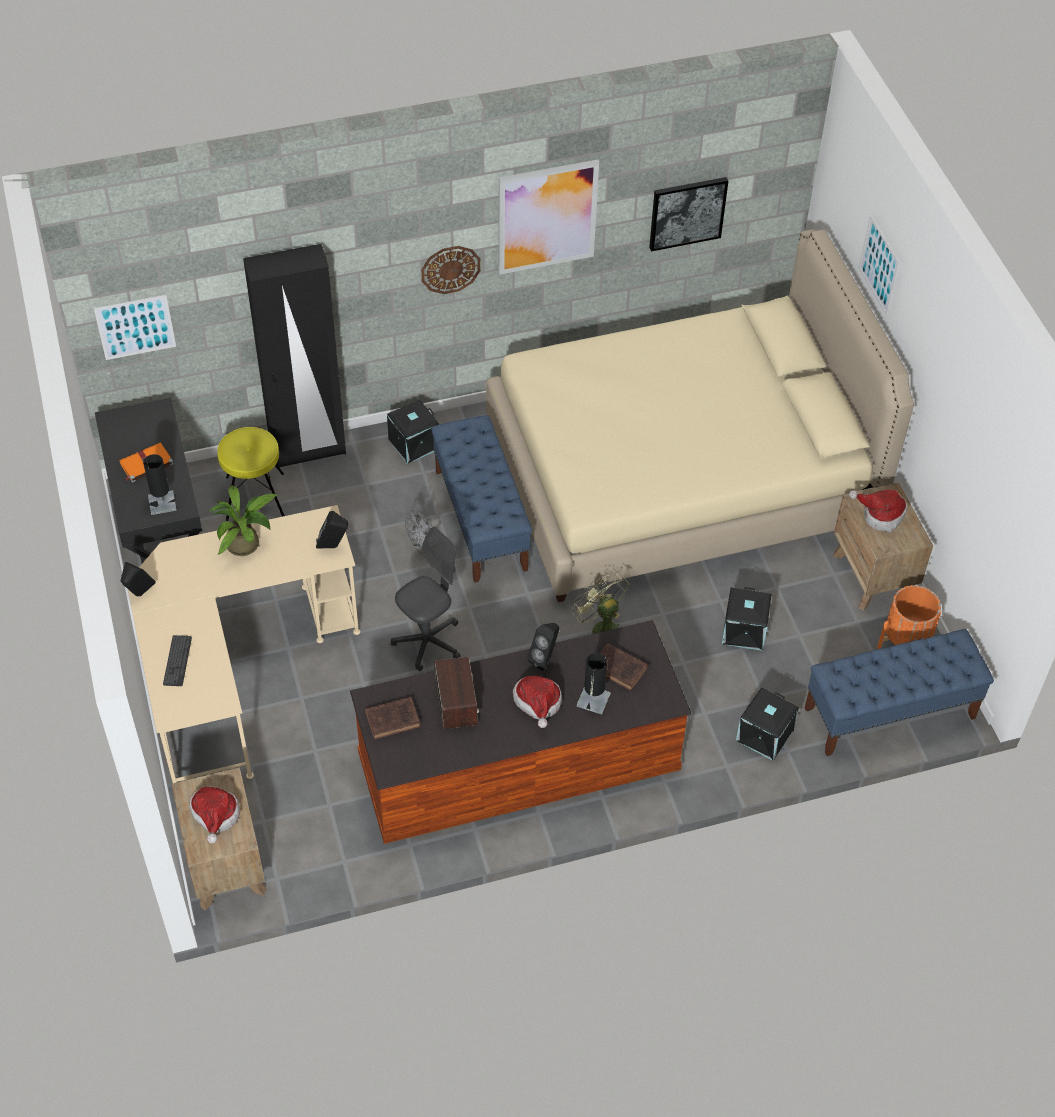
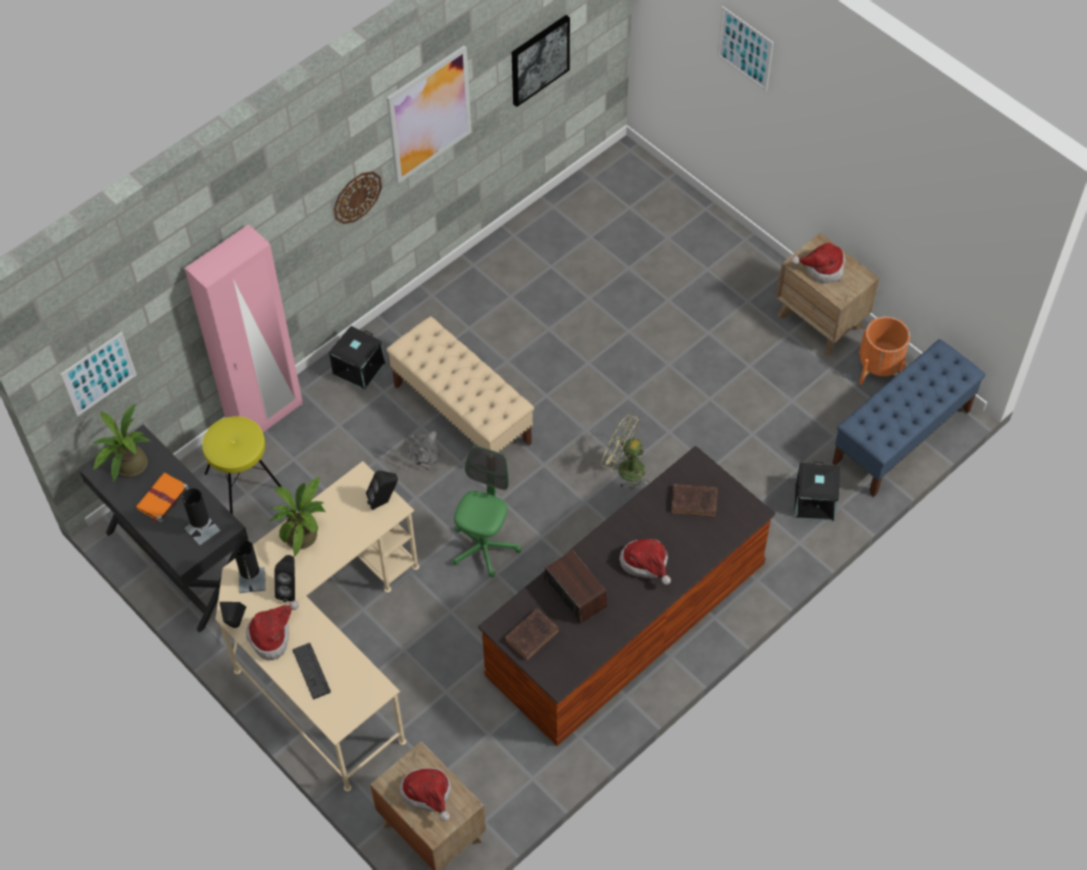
camera: 25 degrees left, 5 degrees up
(135, 426) = (128, 467): none -> potted plant
(164, 617) = (272, 636): none -> hat
(308, 451) = (266, 416): black wardrobe -> pink wardrobe
(428, 642) = (484, 548): grey office chair -> green office chair
(481, 520) = (462, 414): blue bench -> beige bench
(545, 658) = (627, 521): black speaker -> black speaker (290, 589)
(593, 700) = (689, 539): black table lamp -> black table lamp (252, 580)
(679, 476) = (610, 300): beige bed -> none
(745, 631) = (746, 417): black storage box -> none

